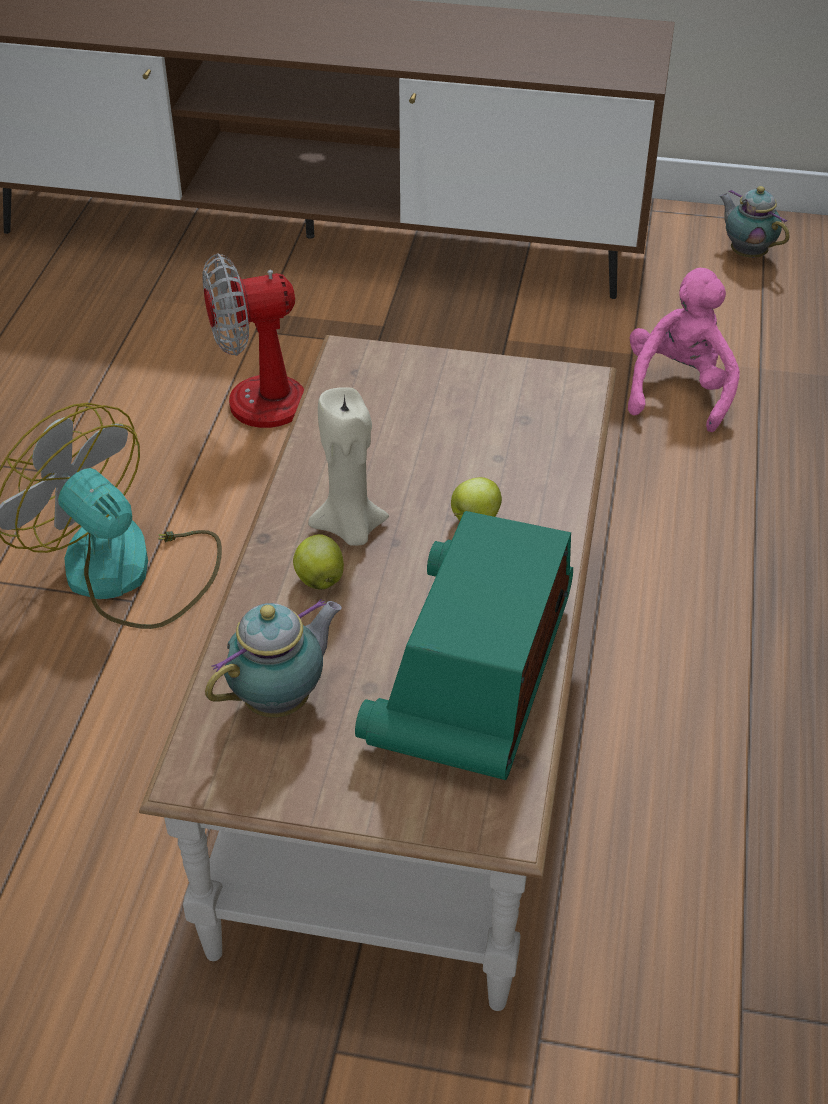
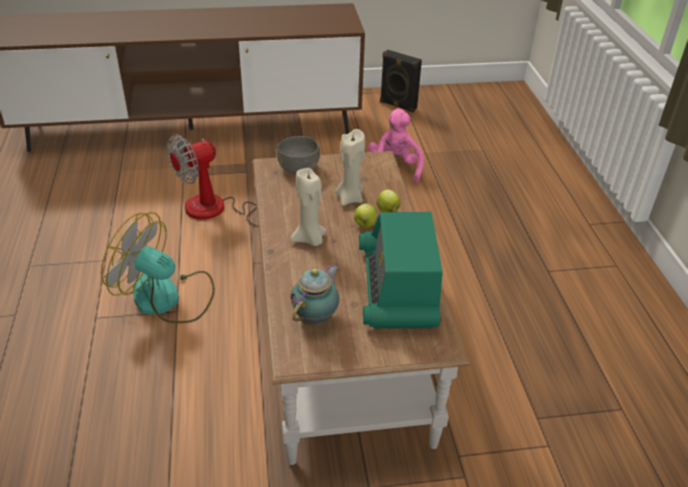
camera: 20 degrees left, 5 degrees down
(319, 579) = (306, 263): apple -> apple (387, 210)
(401, 370) = (298, 168): none -> grey bowl
(472, 456) = (349, 198): none -> beige candle
(746, 253) = (397, 106): teapot -> black speaker

